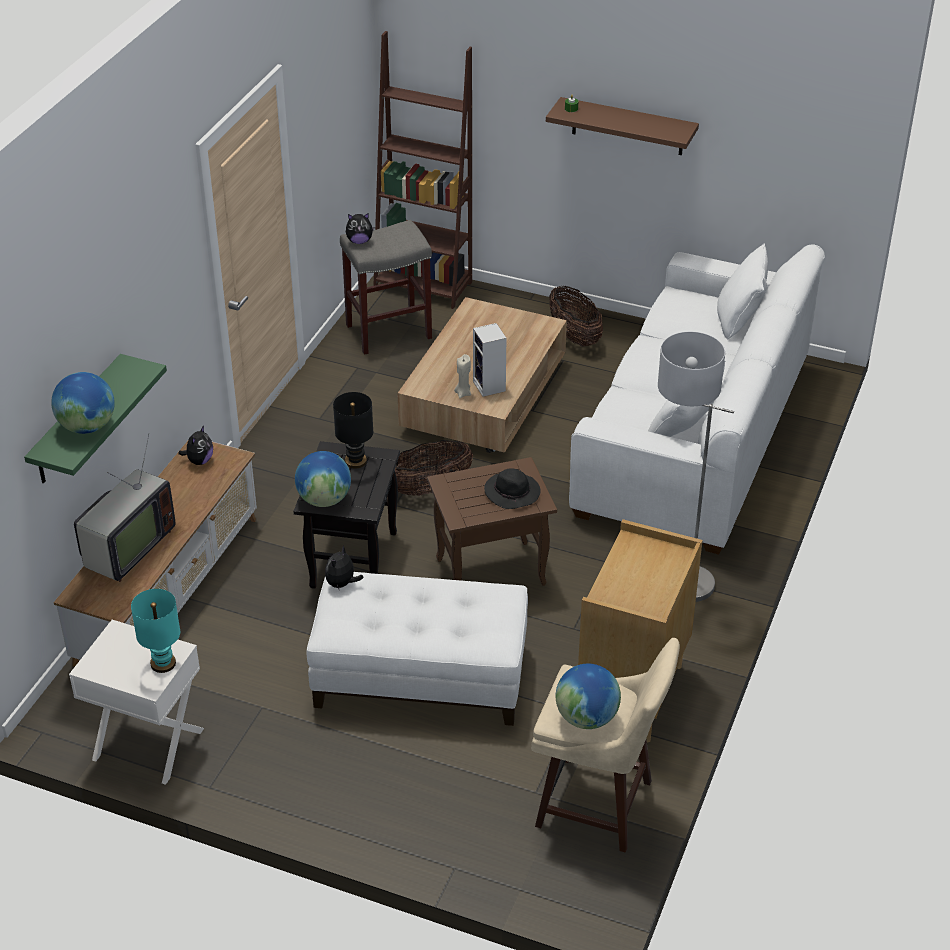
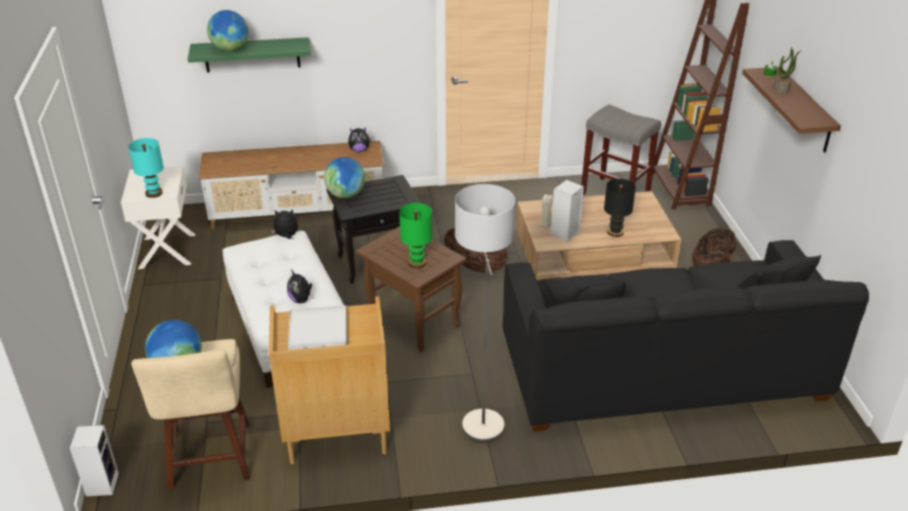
camera: 60 degrees right, 5 degrees down
(126, 549) = (261, 156): television -> none
(356, 461) = (394, 193): black table lamp -> black table lamp (615, 232)
(359, 241) = (607, 110): plush toy -> plush toy (301, 300)
(513, 493) = (417, 263): black hat -> green table lamp
(577, 907) = (102, 483): none -> speaker
(606, 117) = (781, 88): none -> potted plant
(639, 582) = (318, 331): none -> white tray
(692, 437) = (660, 369): white sofa -> black sofa

